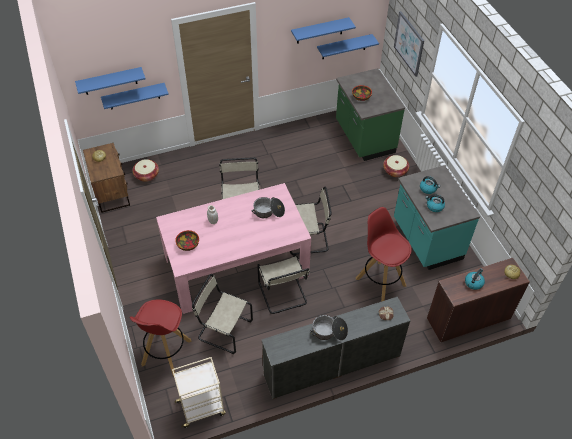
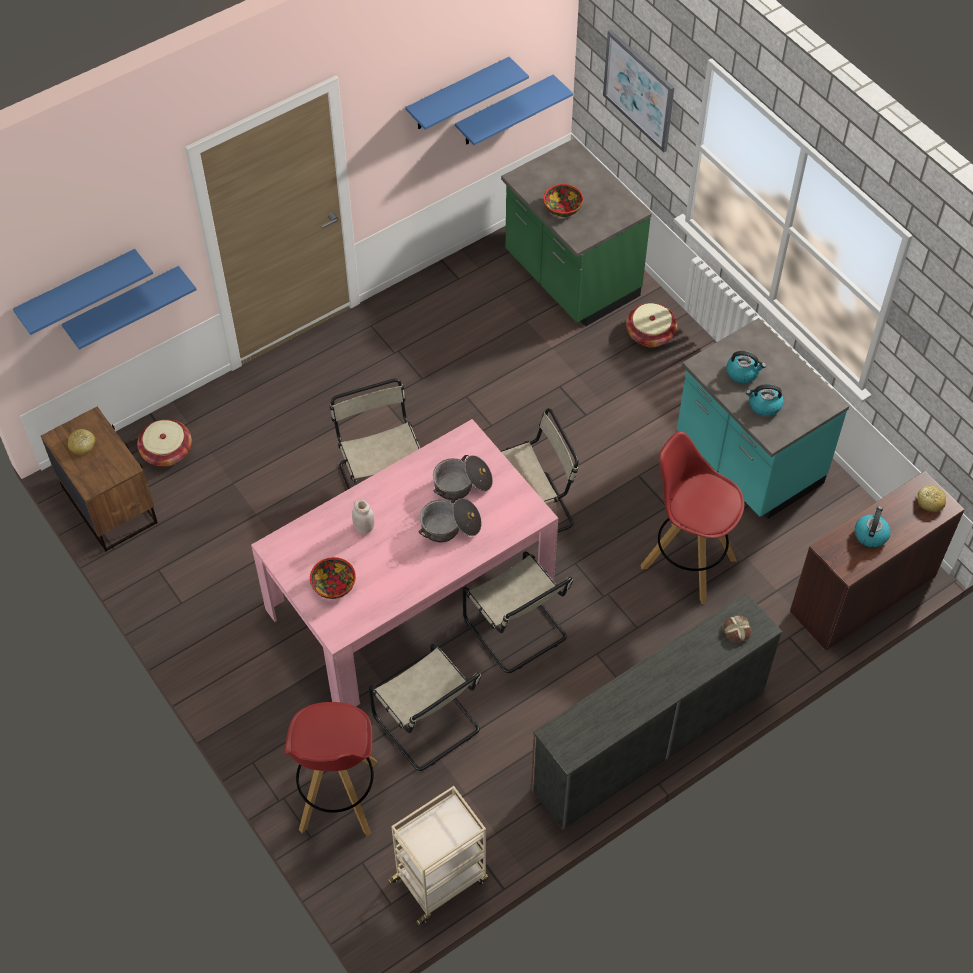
camera: 15 degrees left, 5 degrees up
(223, 329) = (429, 725): beige chair -> beige chair turned 135 degrees counterclockwise
(329, 332) = (648, 687): cooking pot -> cooking pot (450, 527)

